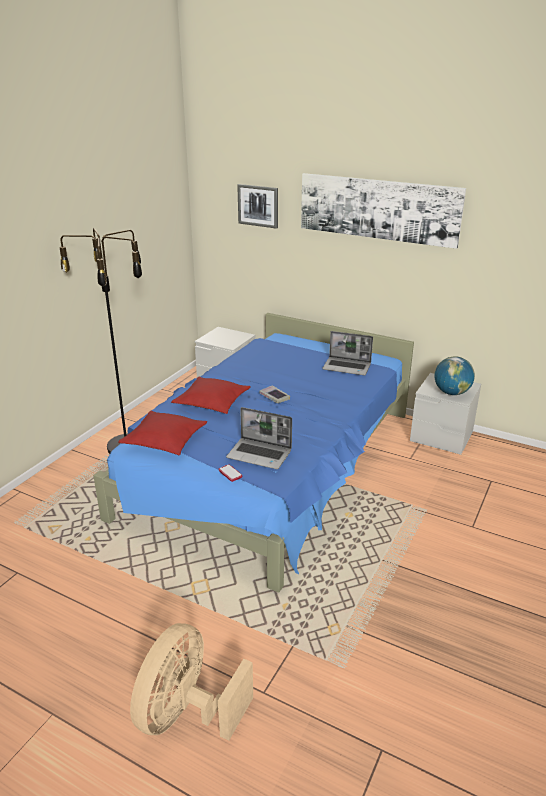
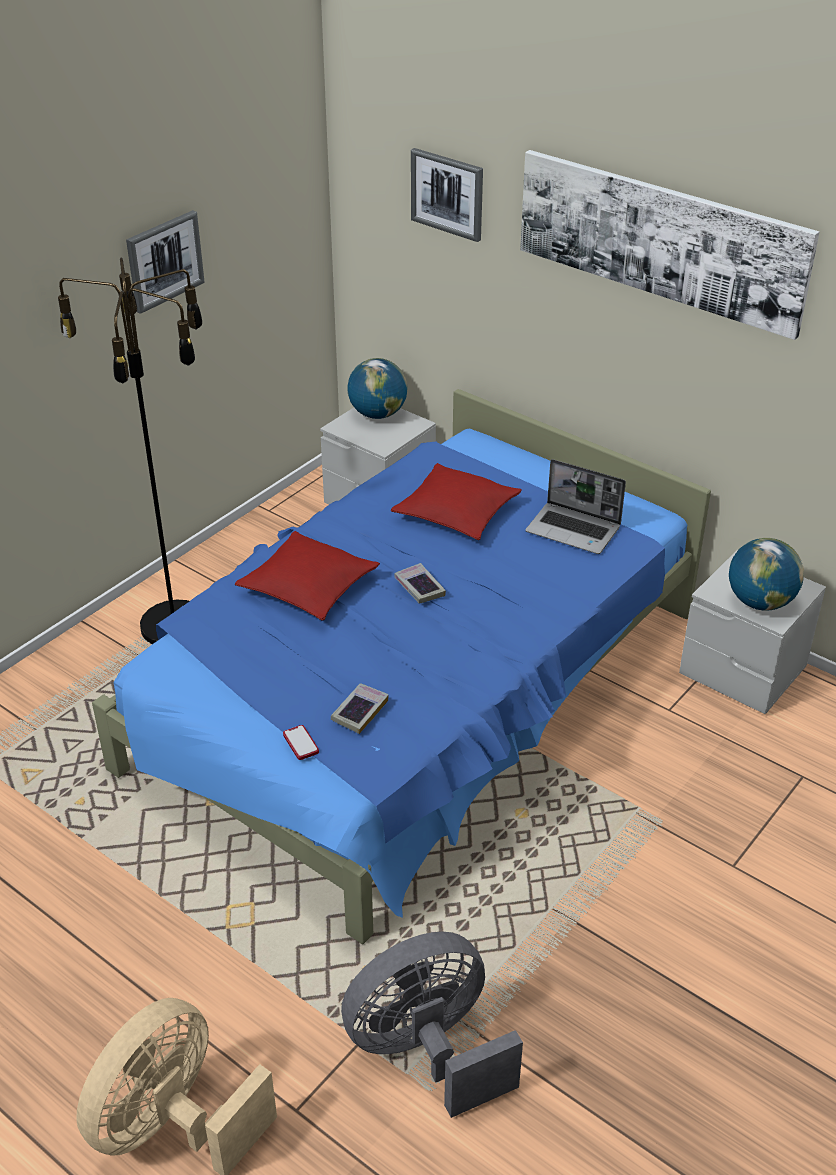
camera: 10 degrees right, 10 degrees up
(112, 240) = (164, 261): none -> picture
(164, 440) = (209, 660): red pillow -> red pillow (456, 512)
(223, 333) = (378, 414): none -> globe
(260, 454) = (359, 711): laptop -> book
(335, 645) = (427, 1051): none -> grey fan

